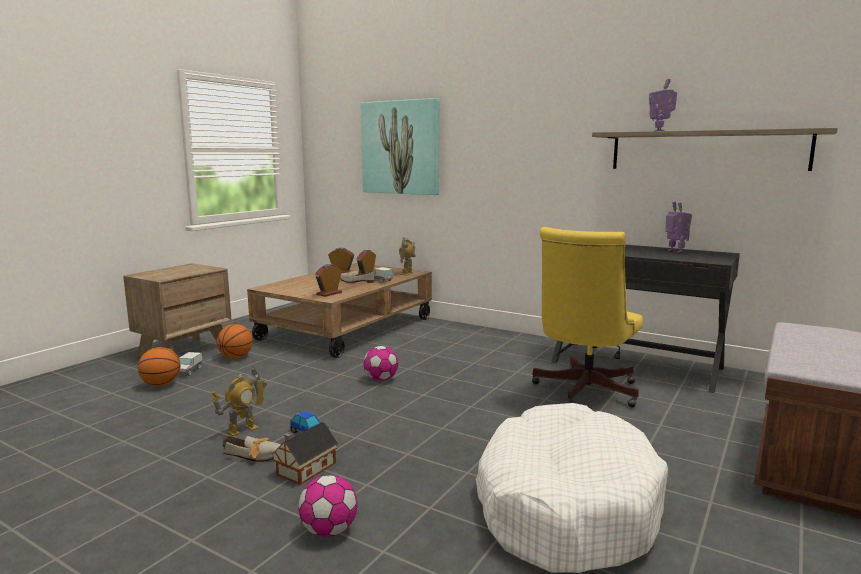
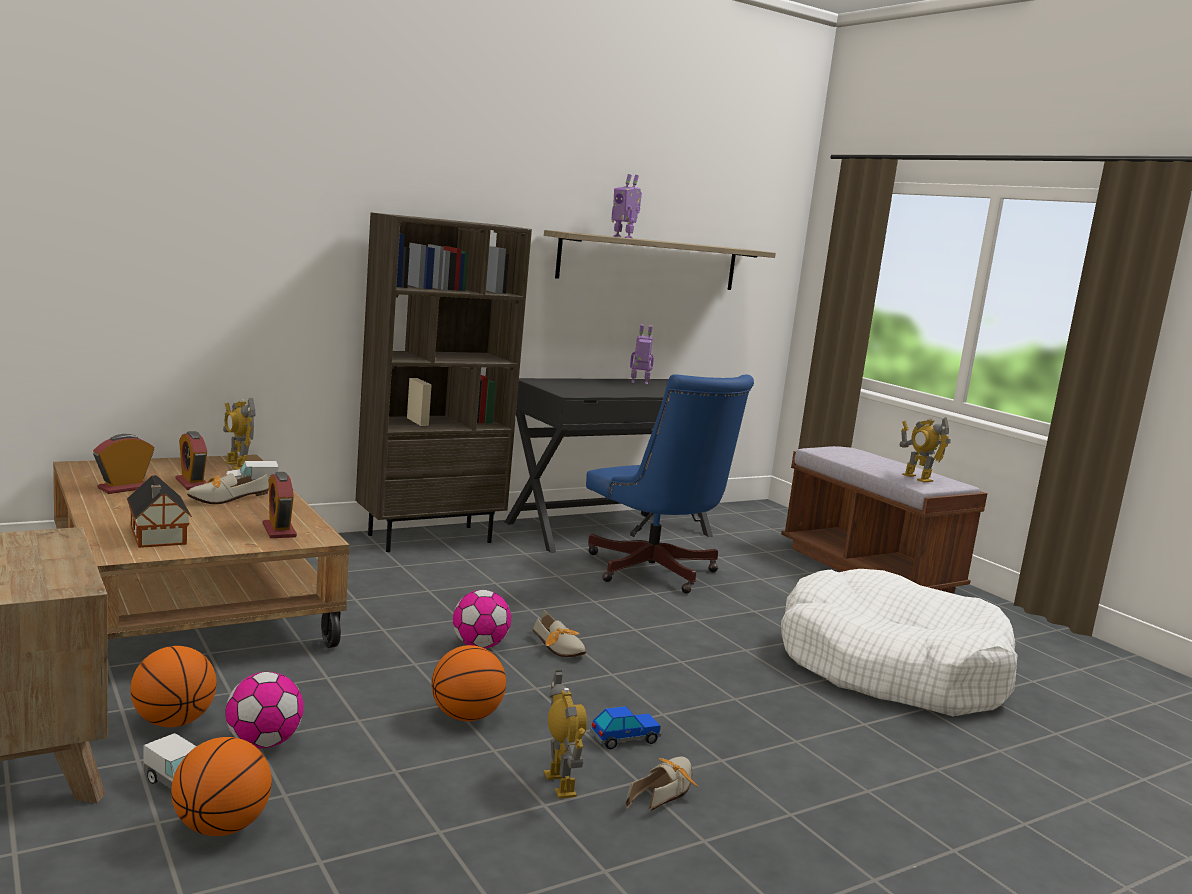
camera: 65 degrees left, 0 degrees up
(294, 396) = (466, 716): none -> basketball
(304, 469) = (732, 767): toy house -> toy house (157, 536)
(329, 531) = (889, 787): football -> football (263, 743)
(401, 147) = (188, 217): picture -> none
(408, 395) = (560, 648): none -> shoe
(507, 338) = (430, 538): none -> brown bookcase
(583, 392) = (655, 573): yellow office chair -> blue office chair
(813, 361) = (917, 478): none -> toy robot

